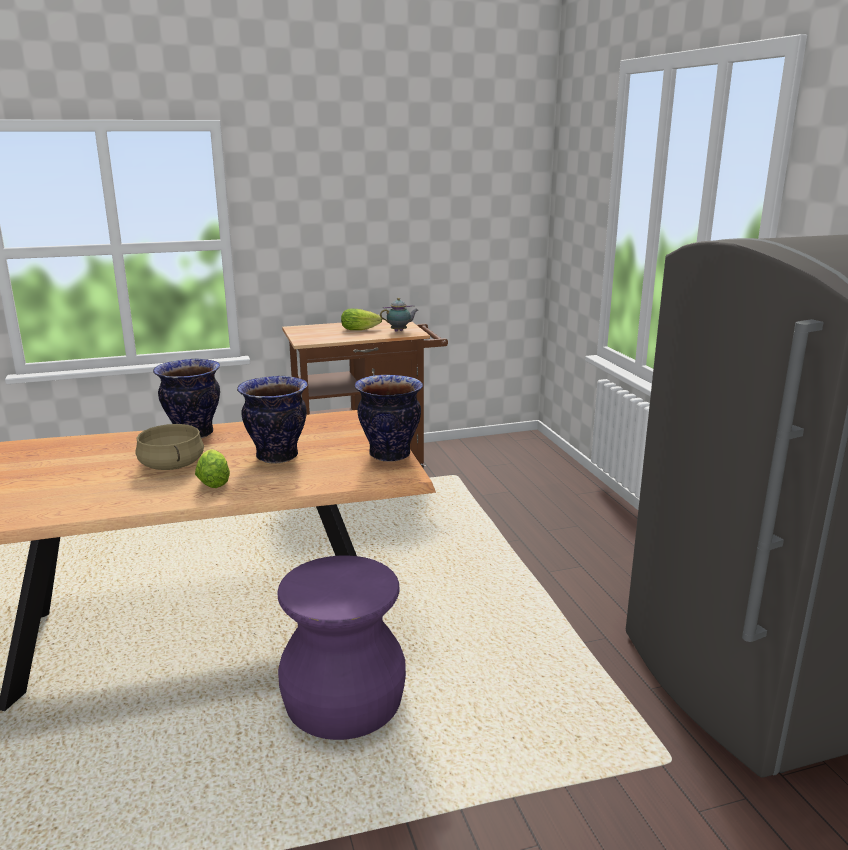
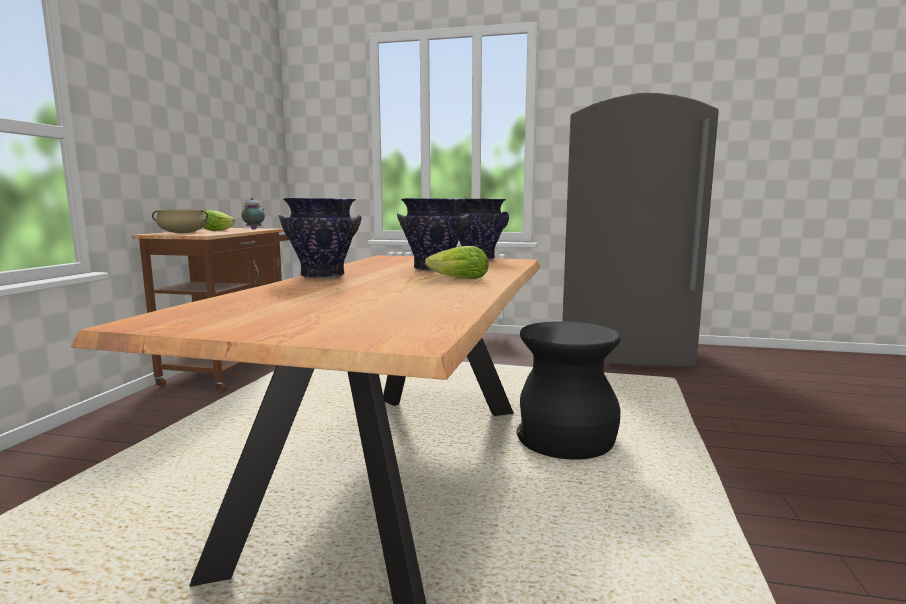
camera: 60 degrees left, 10 degrees down
(171, 465) = (395, 283): beige cooking pot -> beige cooking pot (182, 233)
(343, 702) = (566, 439): purple stool -> black stool

